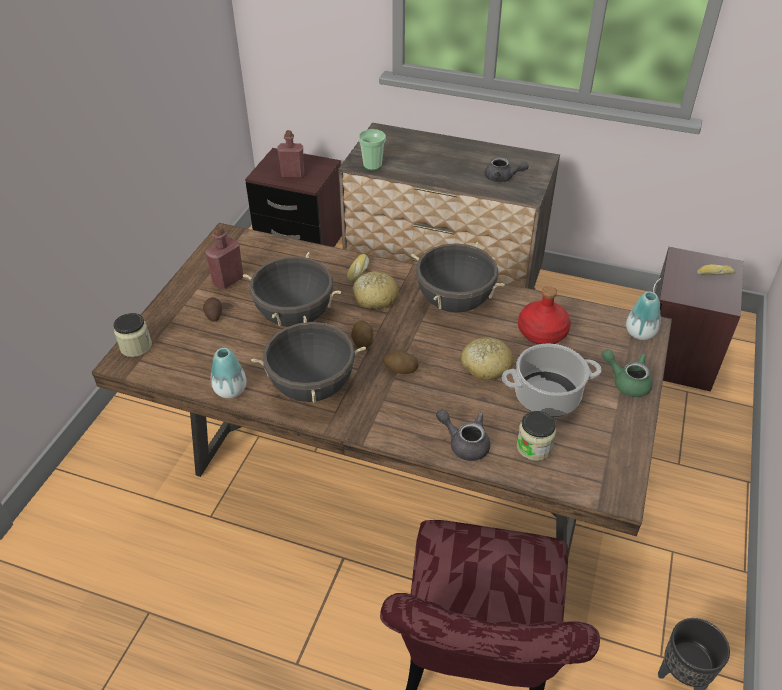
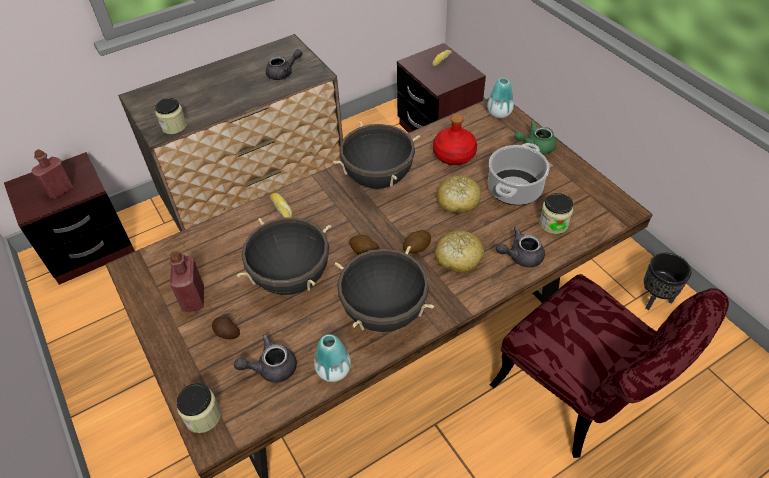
camera: 50 degrees left, 5 degrees up
(203, 355) = (271, 368): none -> grey teapot
(372, 165) = (174, 126): cup -> jar
(375, 297) = (324, 217): bread -> bread (458, 257)

